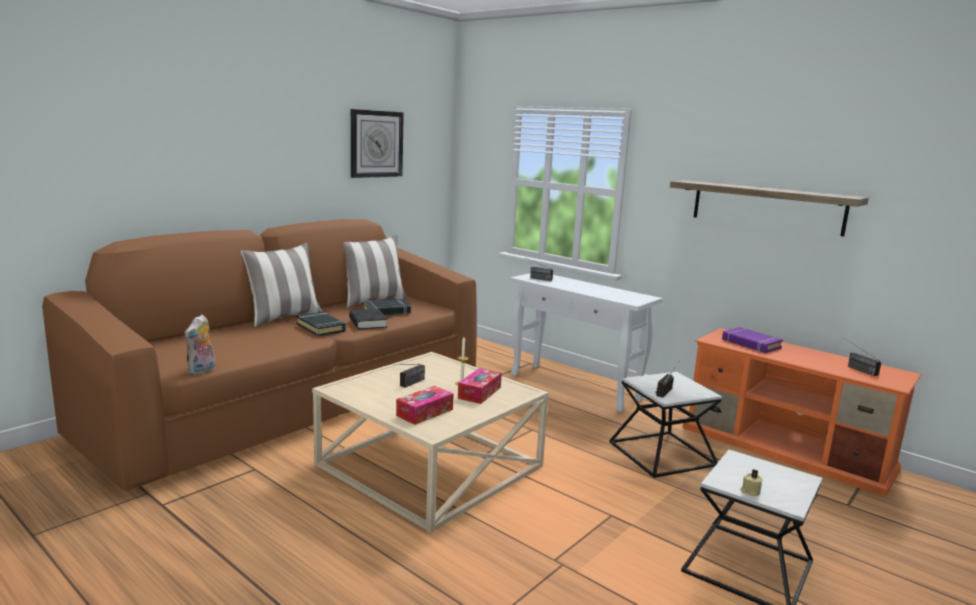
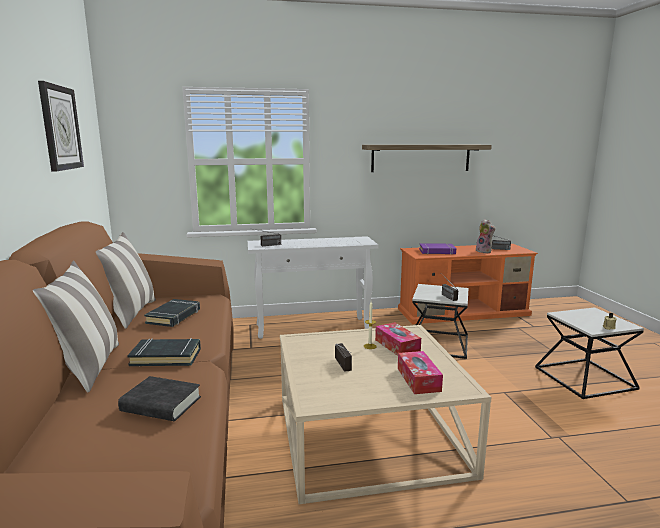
camera: 50 degrees left, 0 degrees up
(202, 371) = (195, 473): plush toy -> plush toy (484, 251)
(368, 323) = (194, 333): black book -> black book (161, 404)

